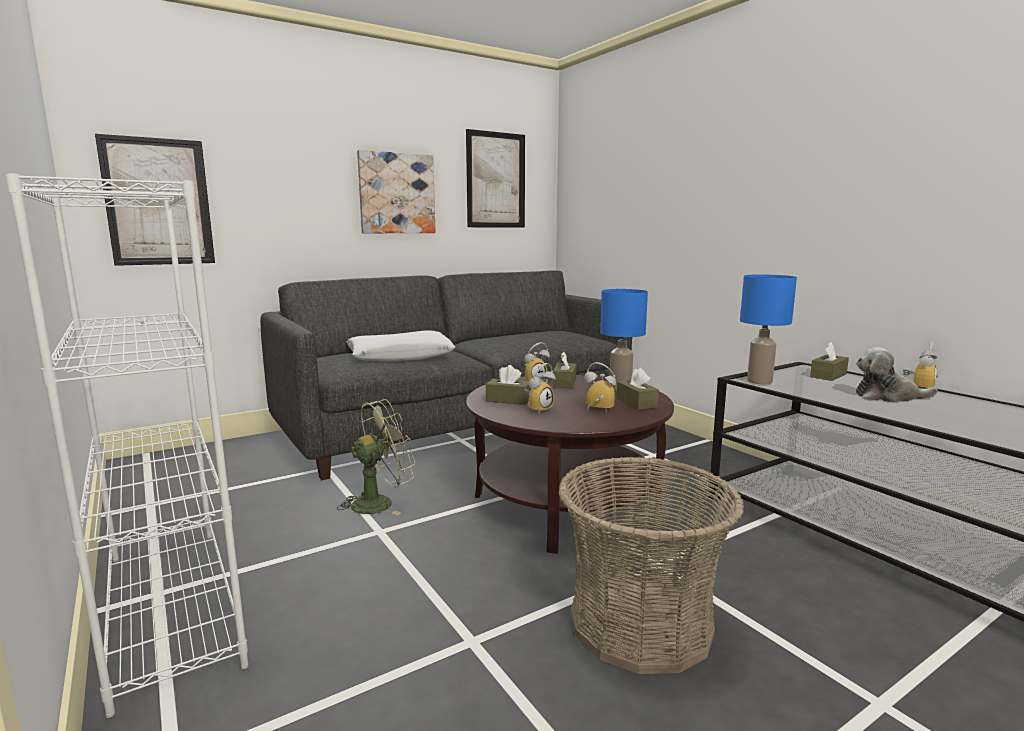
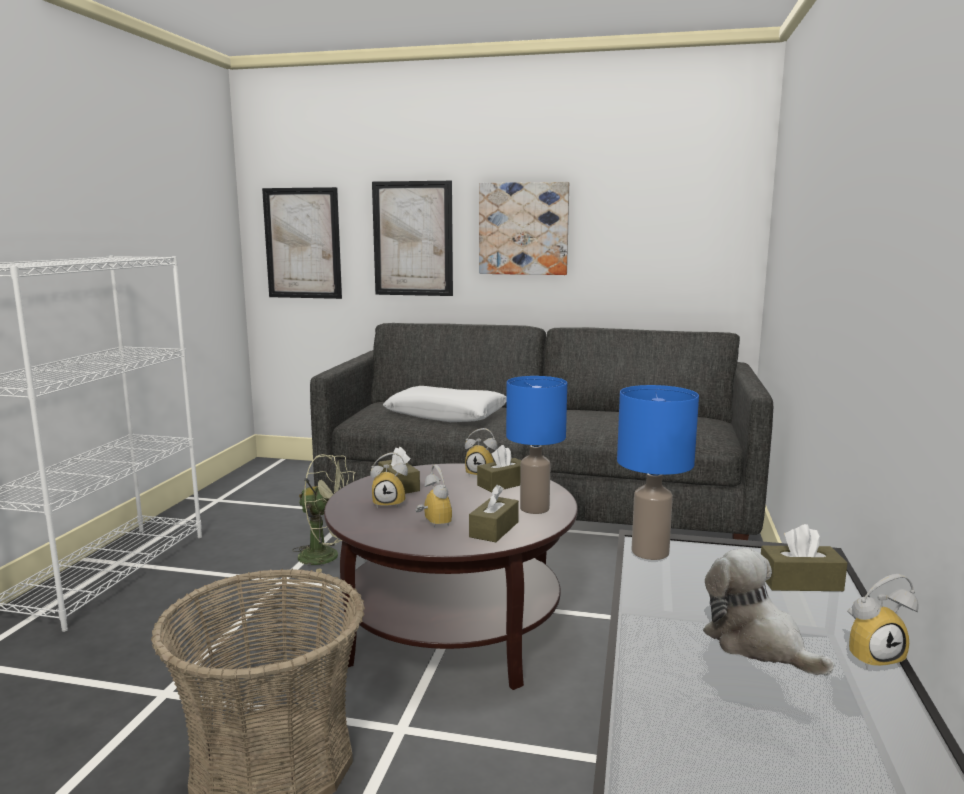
camera: 45 degrees right, 0 degrees up
(496, 180) = (662, 207): picture -> picture (413, 239)

